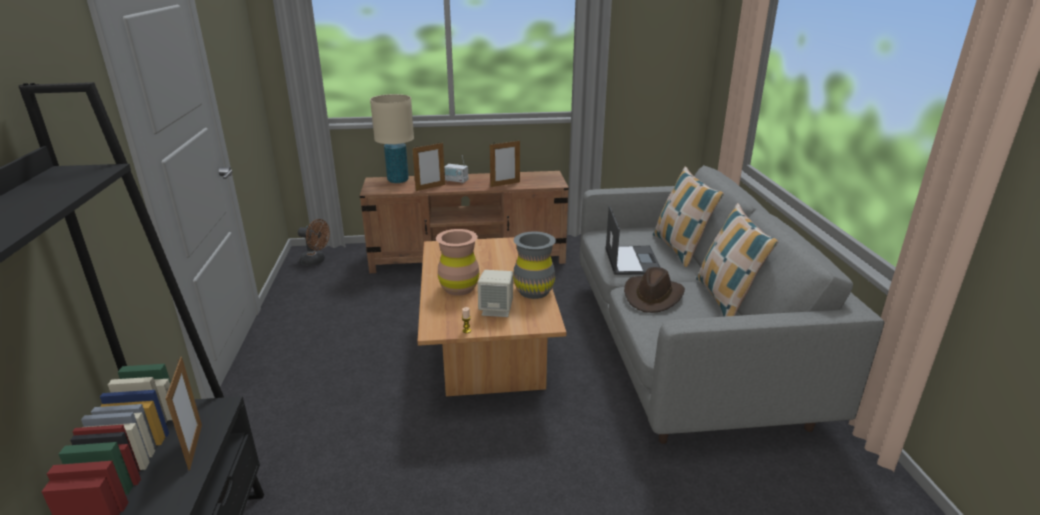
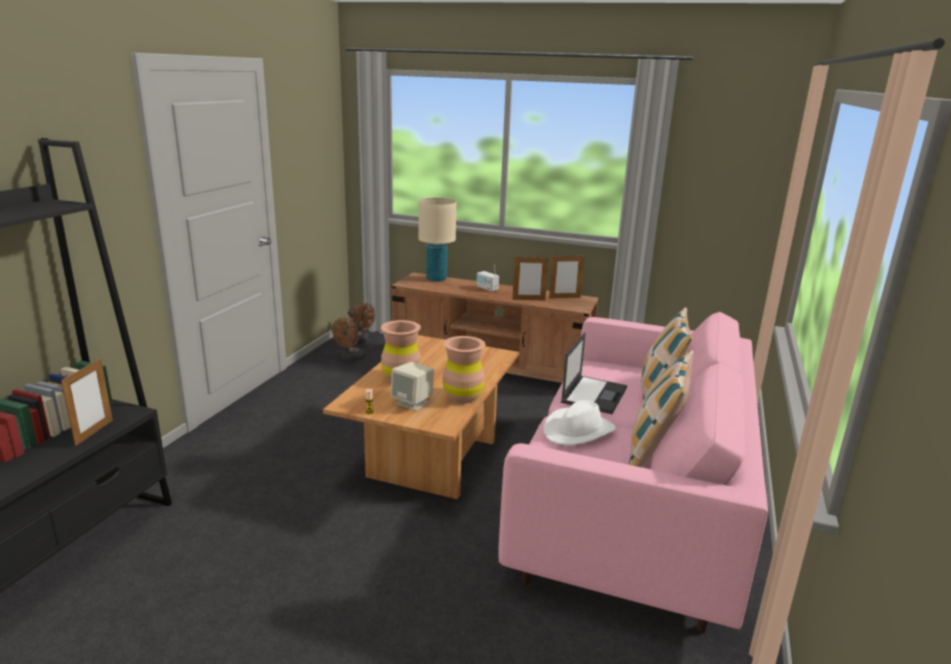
camera: 25 degrees right, 5 degrees down
(323, 281) = (351, 358): none -> brown fan
(430, 187) = (457, 290): picture frame -> picture frame (564, 298)
(534, 291) = (462, 396): grey vase -> brown vase
(653, 296) = (578, 431): brown hat -> white hat
(686, 350) = (633, 508): grey sofa -> pink sofa

